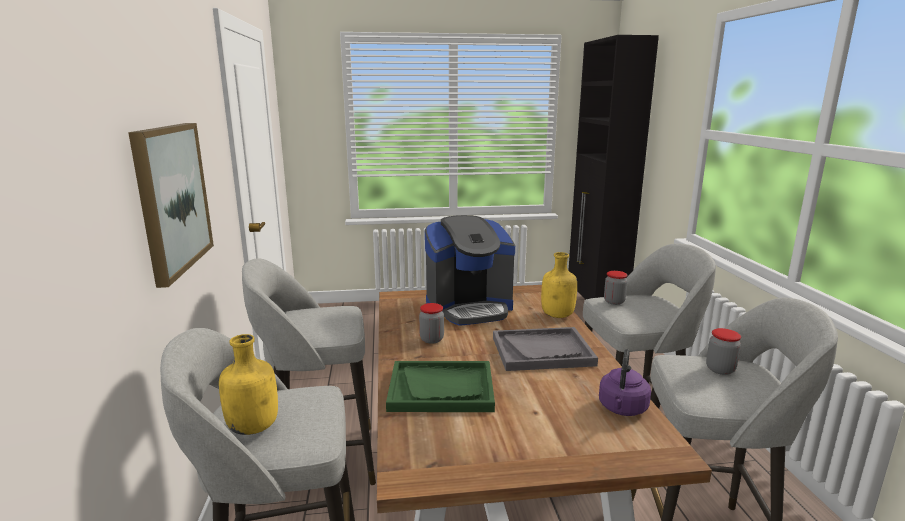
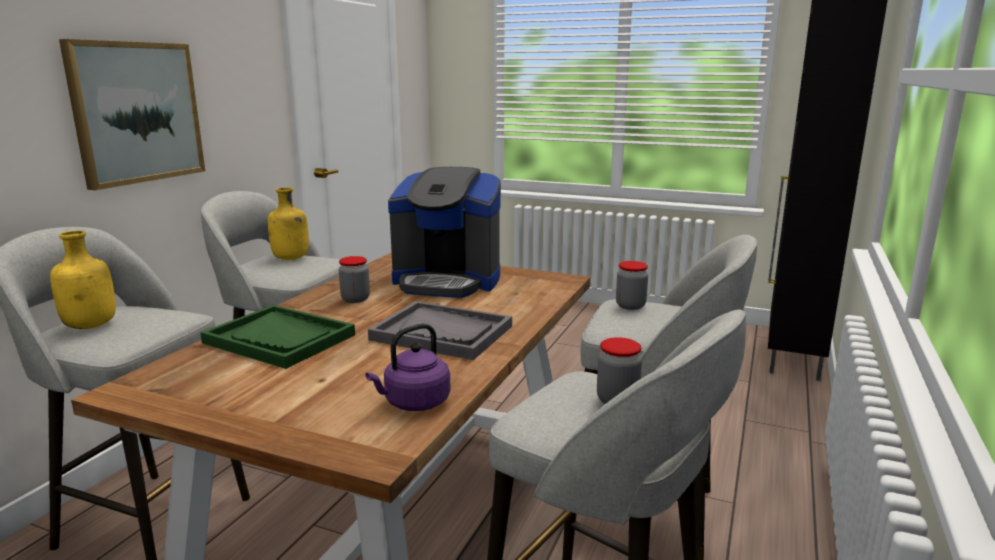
camera: 30 degrees right, 0 degrees up
(558, 315) = (532, 306): yellow bottle -> yellow bottle (291, 258)

